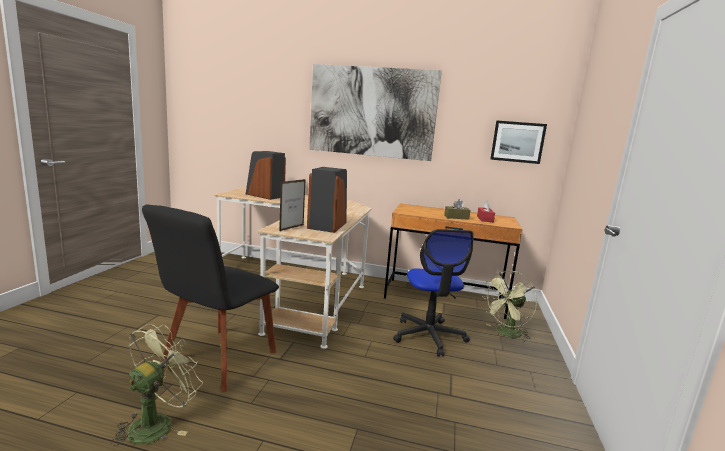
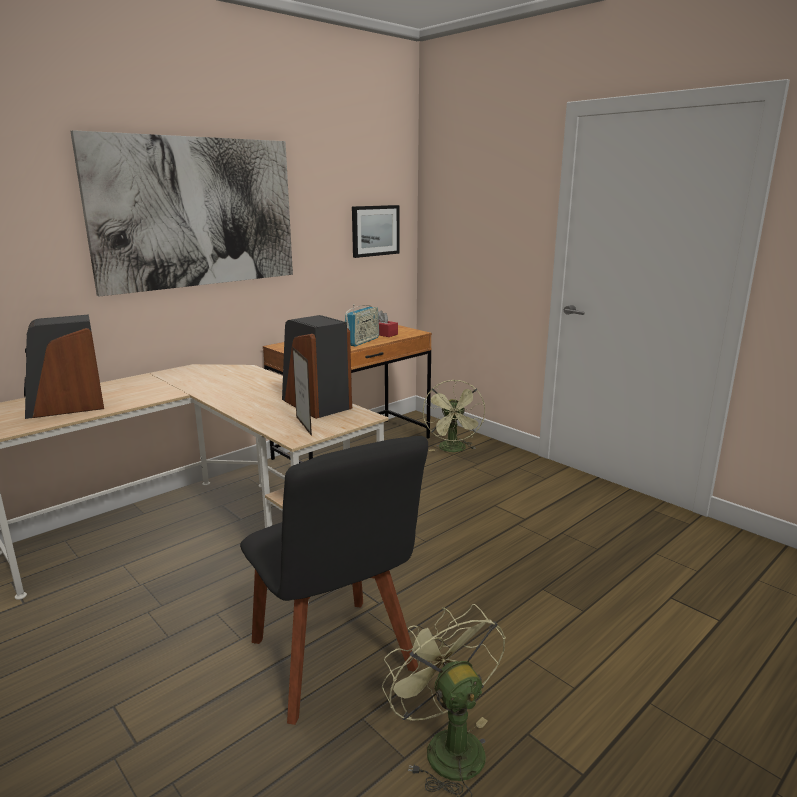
camera: 55 degrees left, 5 degrees up
(429, 336) = (421, 489): office chair -> none
(456, 217) = (362, 341): brown tissue box -> radio

